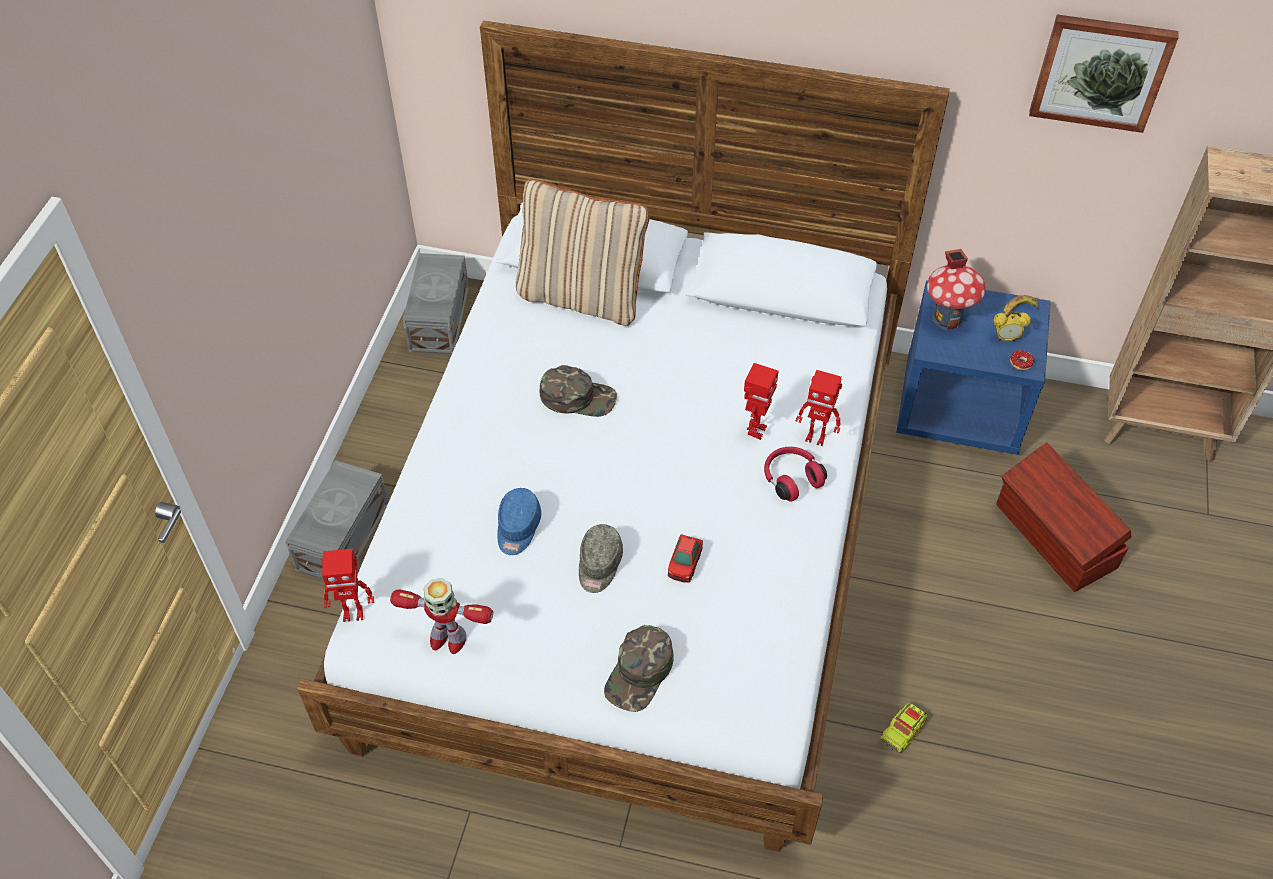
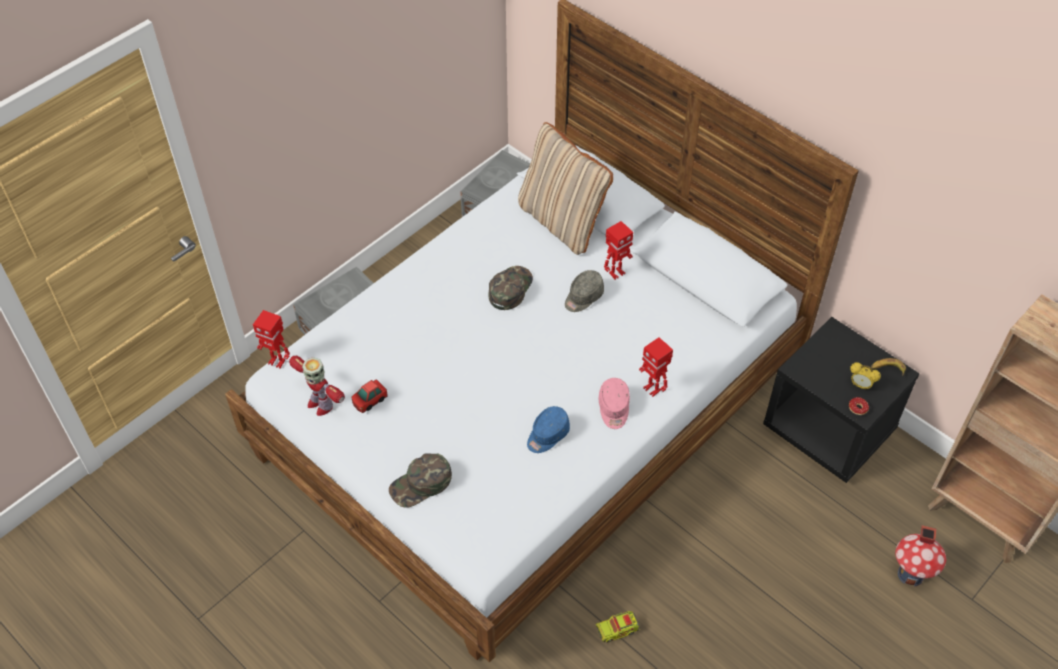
camera: 30 degrees right, 0 degrees up
(518, 528) = (409, 356): blue cap -> blue cap (547, 435)
(578, 397) = (510, 289): green cap -> green cap turned 105 degrees counterclockwise
(599, 565) = (445, 404): grey cap -> grey cap (583, 297)
(684, 564) = (500, 430): toy car -> toy car (369, 400)
(756, 430) = (613, 365): toy robot -> toy robot (616, 273)
(791, 478) = (614, 408): red headphones -> pink cap
(947, 319) = (825, 351): toy house -> toy house (910, 574)
(960, 408) = (829, 430): blue nightstand -> black nightstand
(1054, 537) = (832, 556): brown storage box -> none
(1101, 71) = (971, 201): picture -> none

